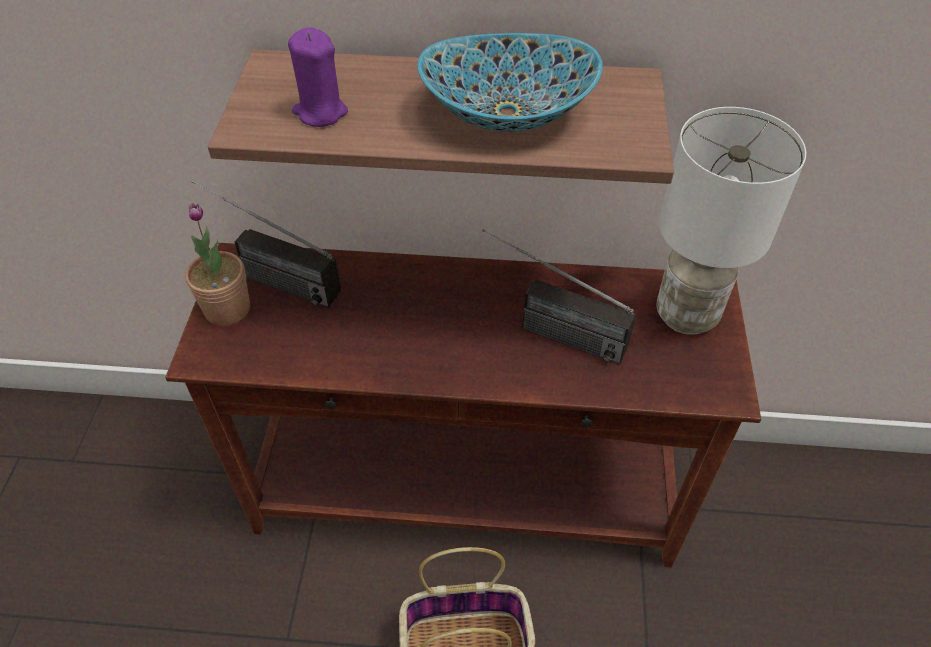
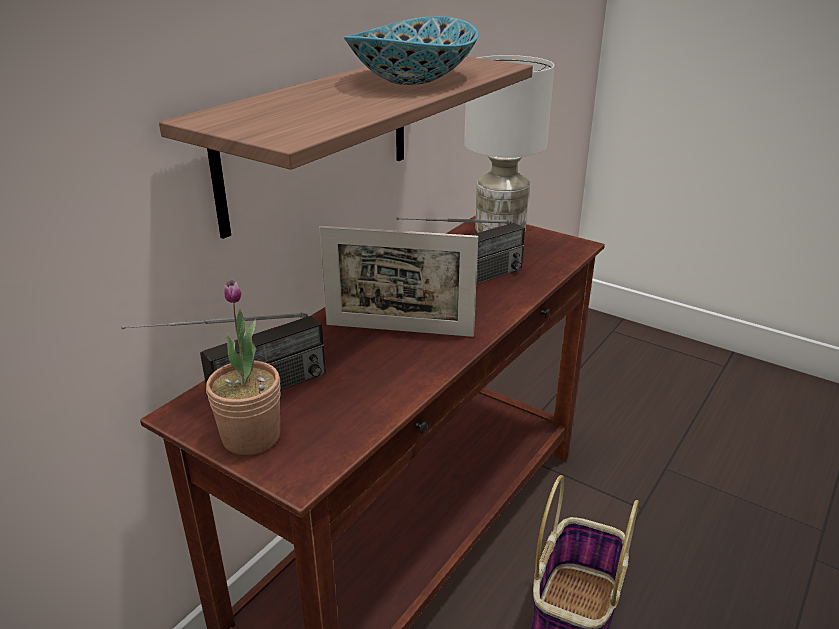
camera: 60 degrees left, 20 degrees down
(320, 112) = (313, 115): purple candle -> none
(425, 322) = (399, 330): none -> picture frame

